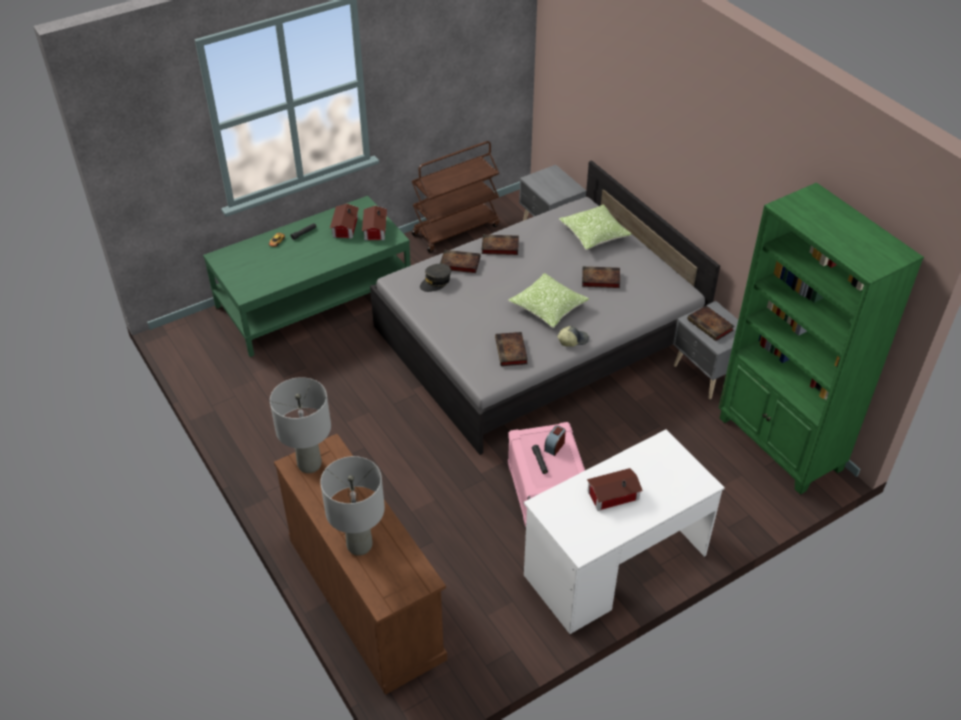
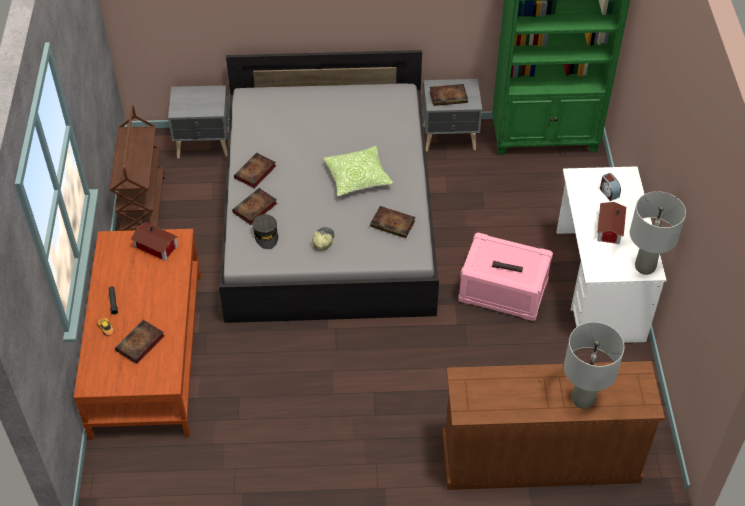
camera: 60 degrees left, 5 degrees up
(309, 464) = (472, 400): grey table lamp -> grey table lamp (644, 267)
(313, 299) = (147, 353): green coffee table -> brown coffee table
(344, 228) = (132, 268): toy house -> none
(554, 446) = (497, 252): alarm clock -> alarm clock (608, 192)
(572, 340) = (407, 181): cap -> cap (322, 240)
(594, 234) = (291, 107): pillow -> none
(599, 279) = (349, 131): book -> book (140, 344)

